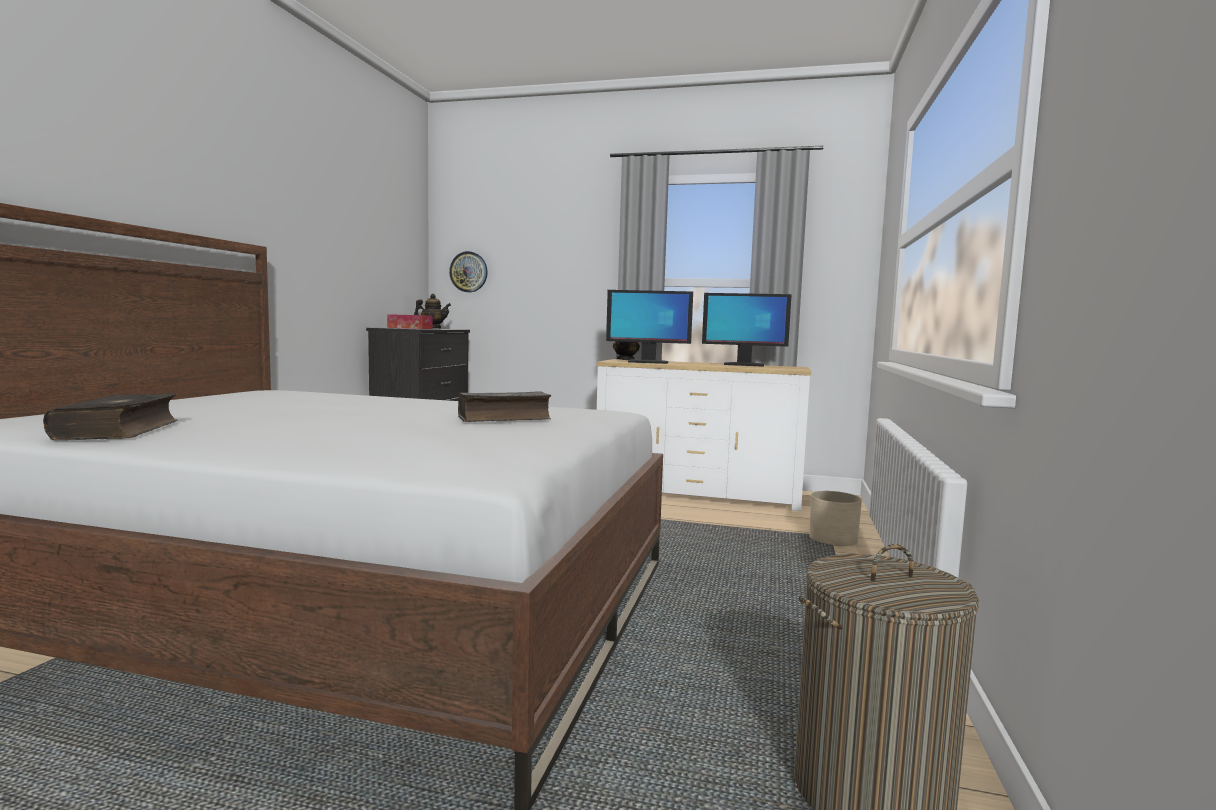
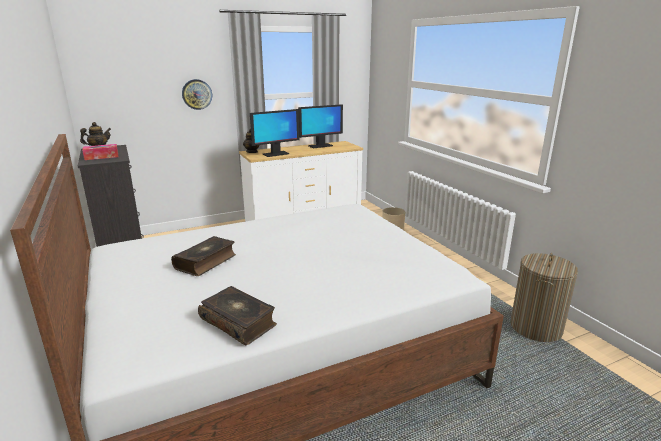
camera: 40 degrees left, 15 degrees up
(469, 272) = (109, 98): wall clock -> wall clock (197, 94)
(504, 418) = (342, 232): book -> book (206, 262)

